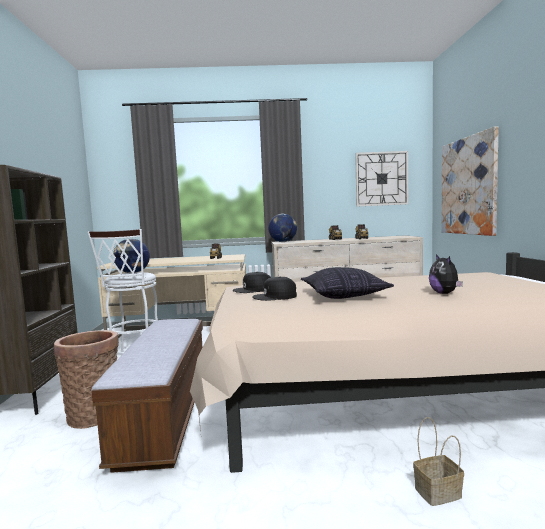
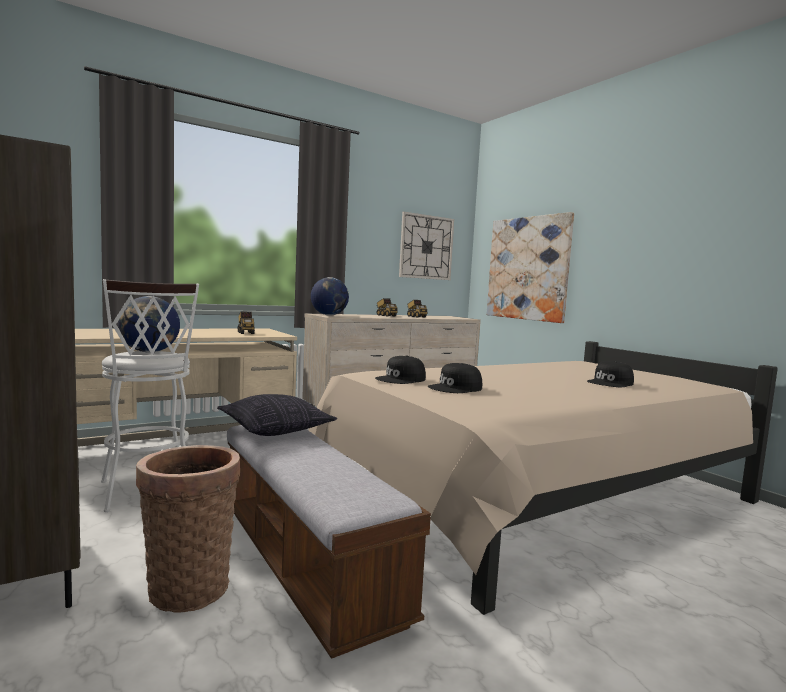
camera: 30 degrees left, 0 degrees up
(344, 295) = (527, 386): pillow -> pillow (276, 429)
(437, 493) = (679, 583): basket -> none
(445, 293) = (611, 383): plush toy -> black cap

